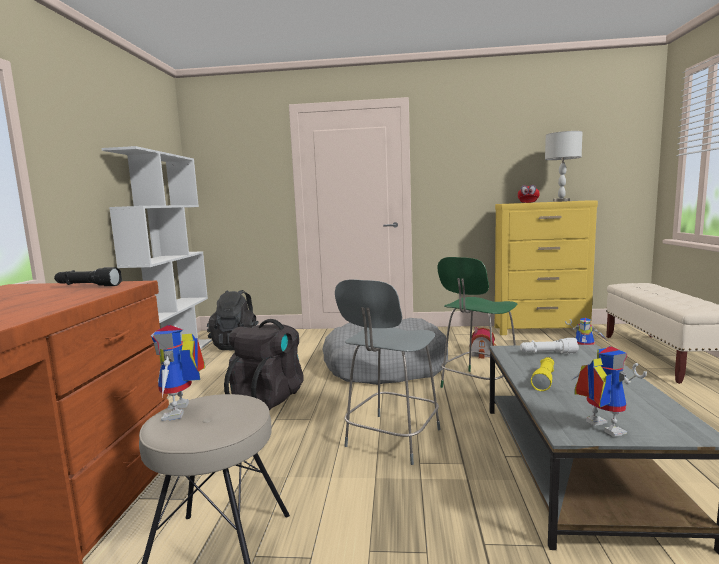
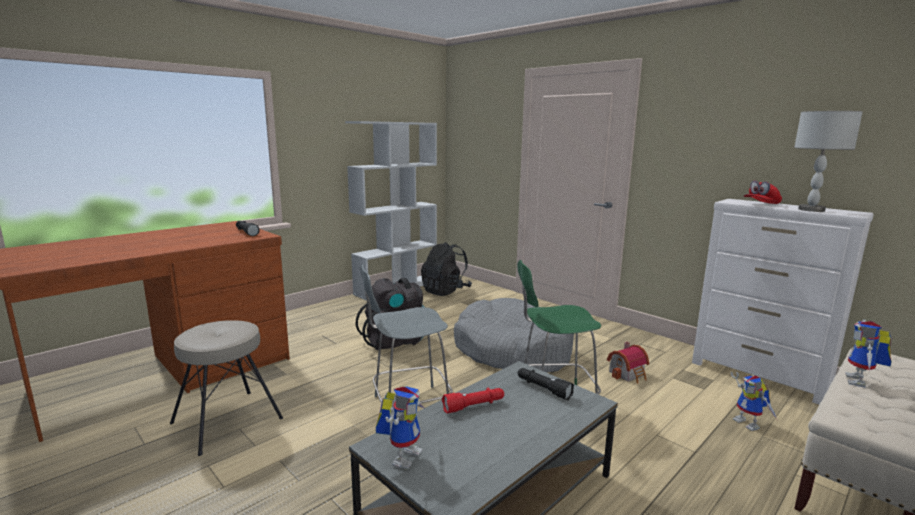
camera: 40 degrees right, 5 degrees up
(182, 412) = (213, 326): toy robot -> toy robot (861, 383)
(541, 330) = (759, 376): yellow dresser -> white dresser
(544, 379) = (474, 406): yellow flashlight -> red flashlight
(547, 353) = (543, 389): white flashlight -> black flashlight

